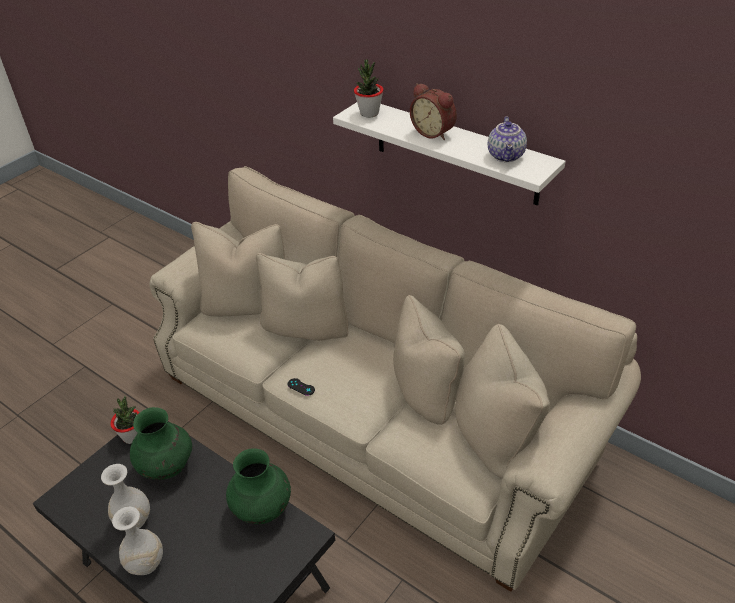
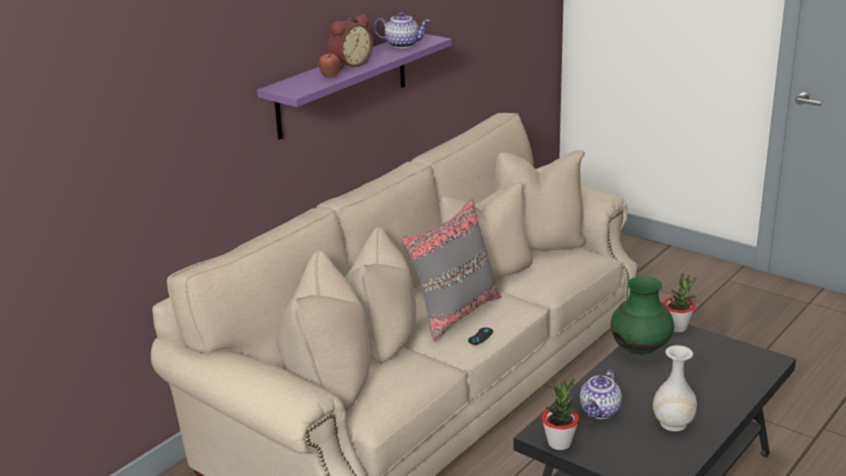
camera: 90 degrees left, 15 degrees down
(146, 564) = (720, 408): white vase -> none
(167, 467) = (600, 411): green vase -> teapot
(343, 369) = (455, 313): none -> grey pillow
(369, 113) = (296, 85): potted plant -> potted plant (677, 327)
(394, 126) = (330, 76): none -> apple
(455, 151) = (342, 85): white shelf -> purple shelf

